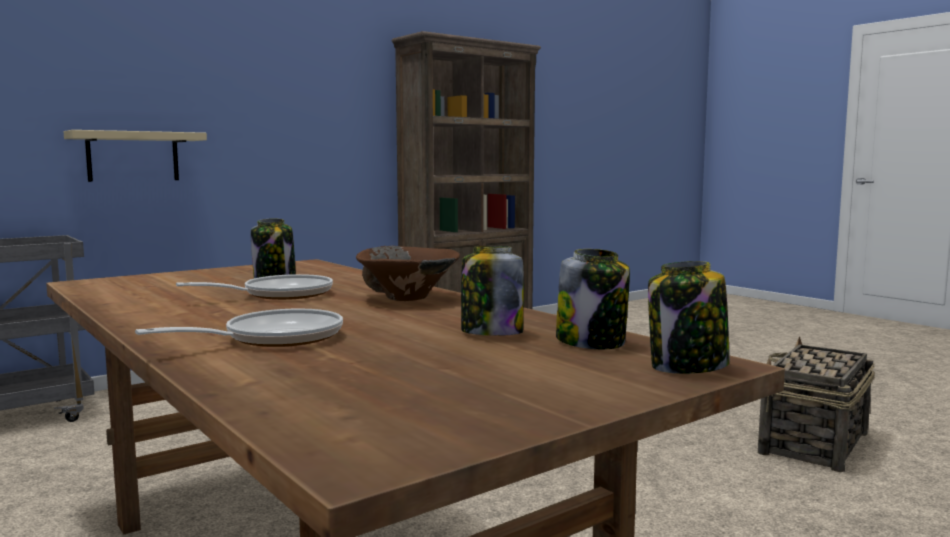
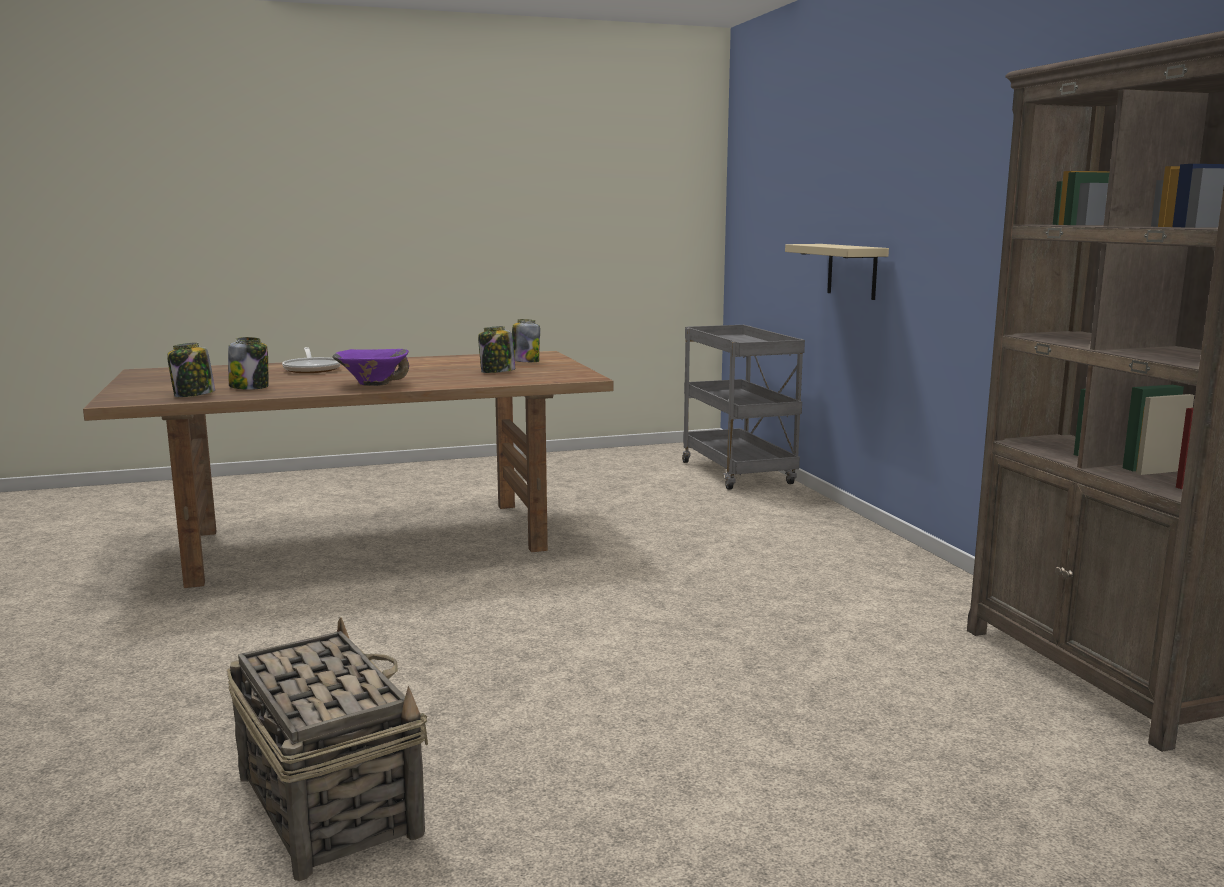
camera: 110 degrees right, 5 degrees up
(280, 295) = (433, 371): frying pan -> none
(408, 298) = (373, 384): brown bowl -> purple bowl
(687, 367) = (123, 398): jar -> jar (525, 362)

